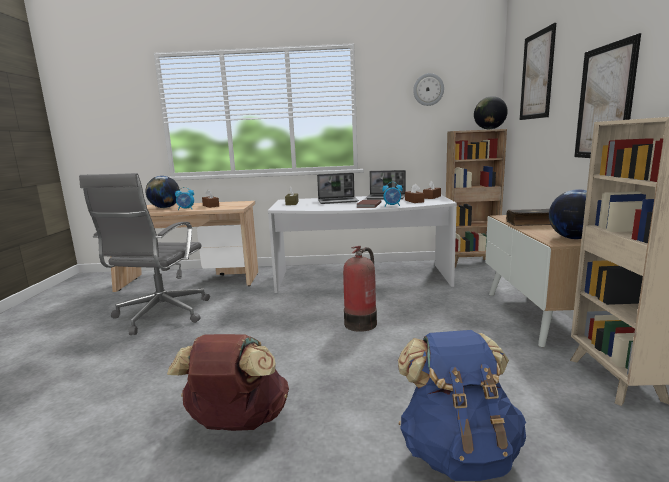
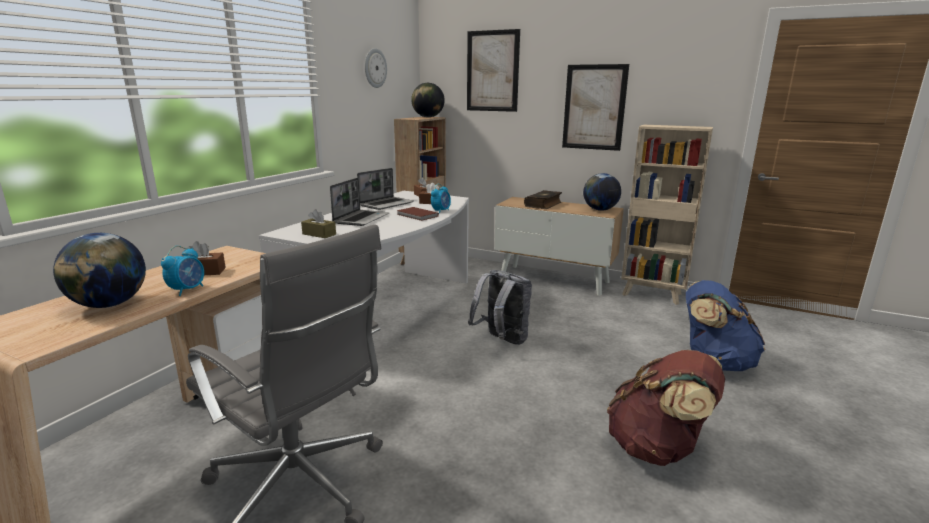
camera: 65 degrees left, 5 degrees up
(362, 322) = (502, 340): fire extinguisher -> grey backpack

